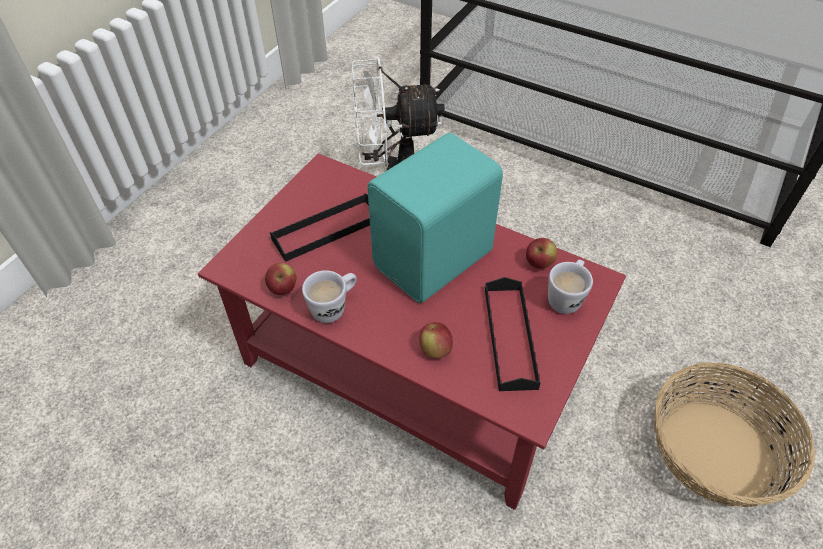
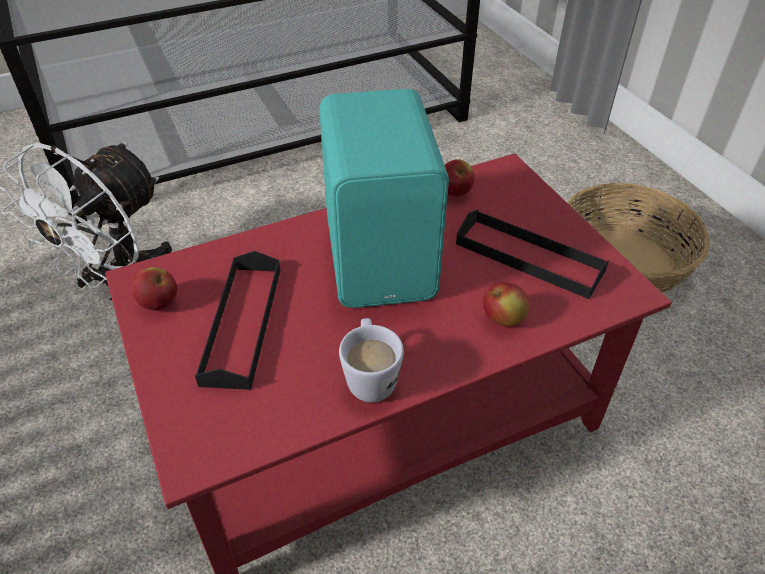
camera: 55 degrees left, 5 degrees down
(283, 289) = (294, 413): apple -> apple (159, 303)
(566, 297) = (511, 198): white mug -> none

